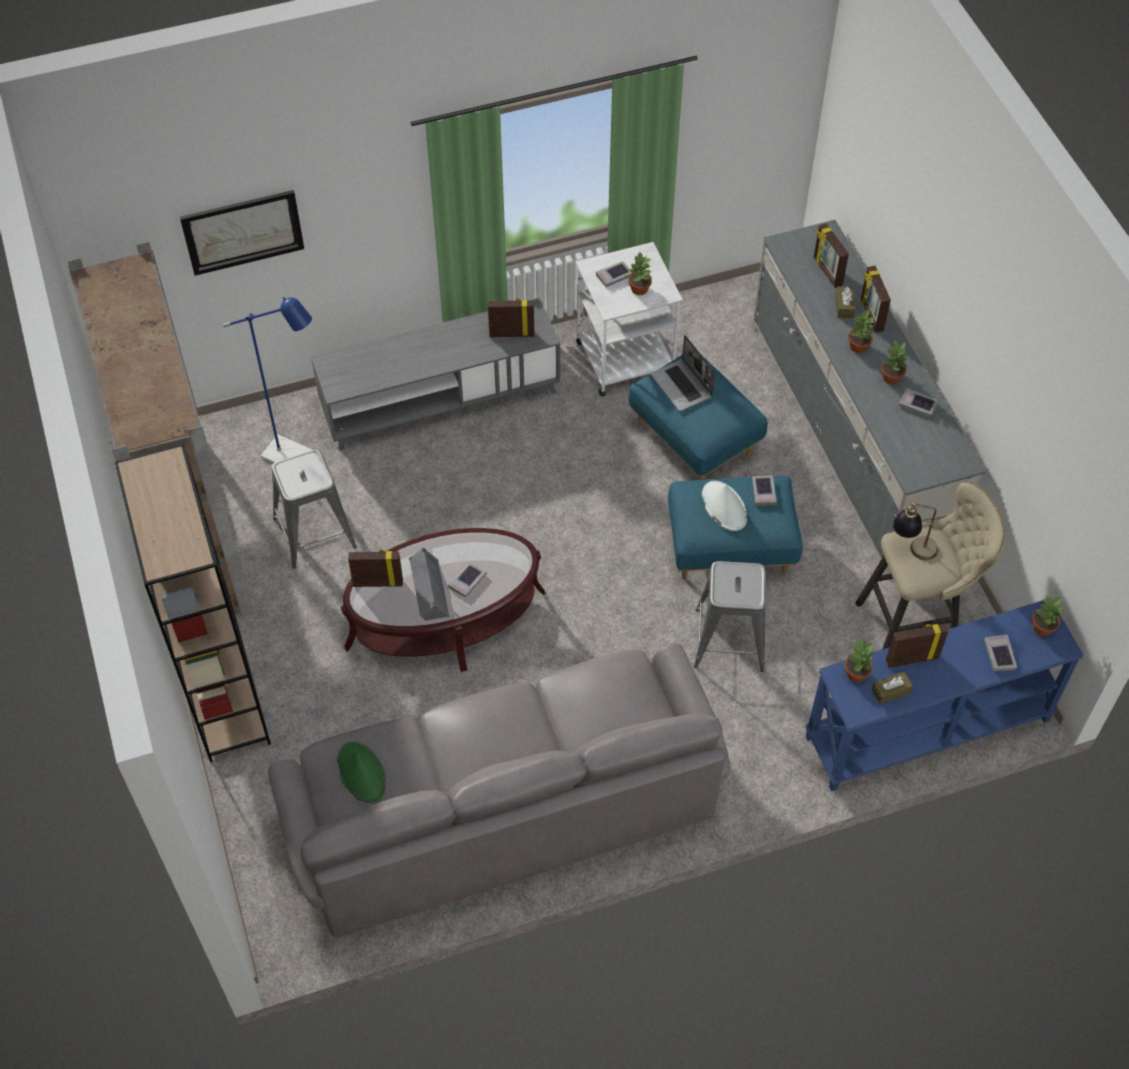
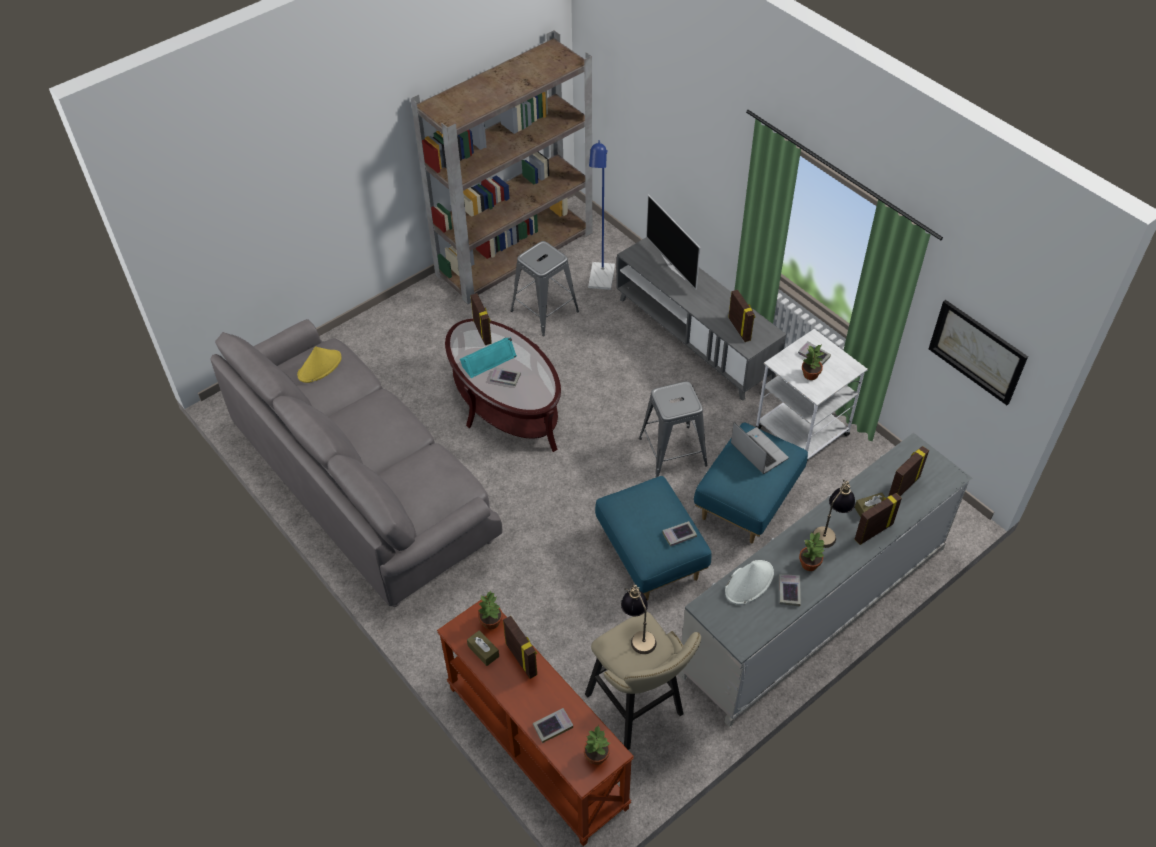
camera: 70 degrees right, 5 degrees down
(224, 696) = (398, 313): beige bookcase -> none
(243, 231) = (655, 109): picture -> picture (977, 351)
(361, 772) = (320, 366): green hat -> yellow hat
(380, 357) = (673, 267): none -> television
(428, 590) = (488, 360): grey speaker -> turquoise speaker
(682, 386) = (758, 451): laptop -> laptop turned 105 degrees clockwise
(723, 506) = (651, 512): white hat -> white hat (749, 582)
(729, 639) = (563, 579): grey stool -> grey stool (673, 451)
(858, 347) = (830, 530): potted plant -> table lamp
(927, 730) = (535, 747): blue console table -> brown console table

